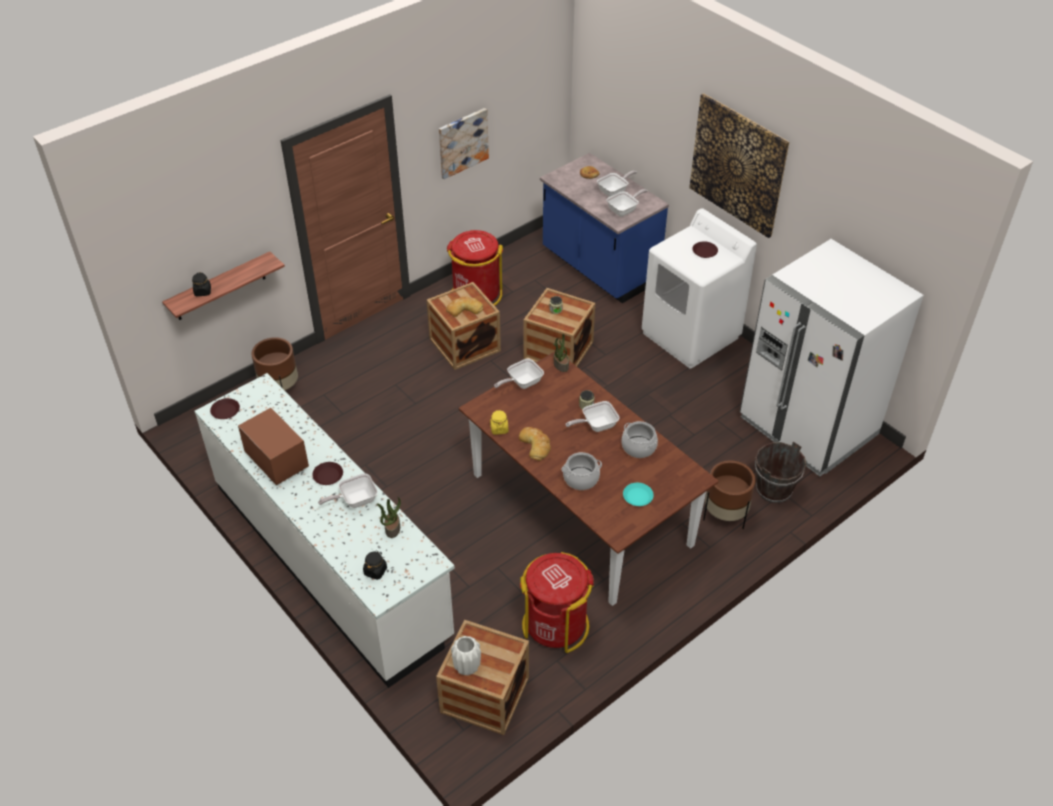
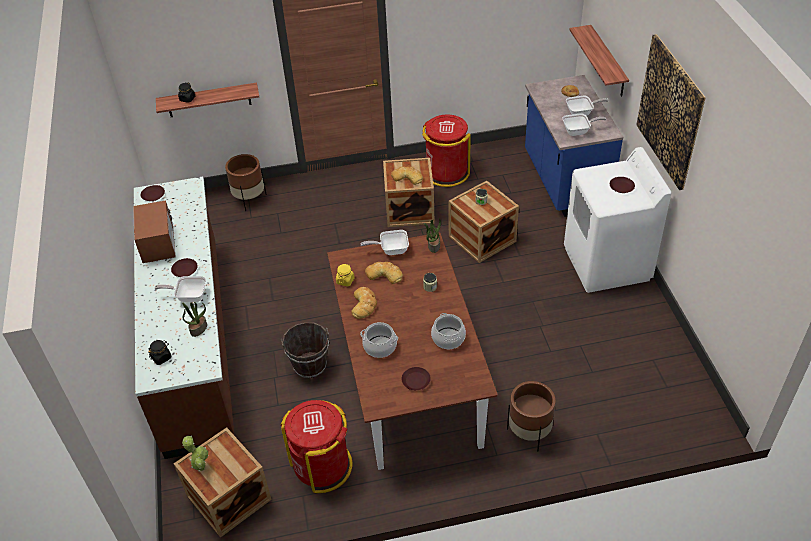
camera: 30 degrees right, 0 degrees up
(331, 559) = (195, 342): white counter -> brown counter
(462, 142) = (456, 35): picture -> none
(467, 668) = (201, 467): white vase -> potted plant
(533, 409) = (384, 274): none -> bread
(596, 425) = (425, 306): frying pan -> none
(627, 133) = (608, 62): none -> shelf
(637, 496) = (416, 380): turquoise plate -> brown plate
(773, 489) = (590, 427): brown bucket -> brown bucket (310, 365)
(807, 426) = (662, 383): white fridge -> none

